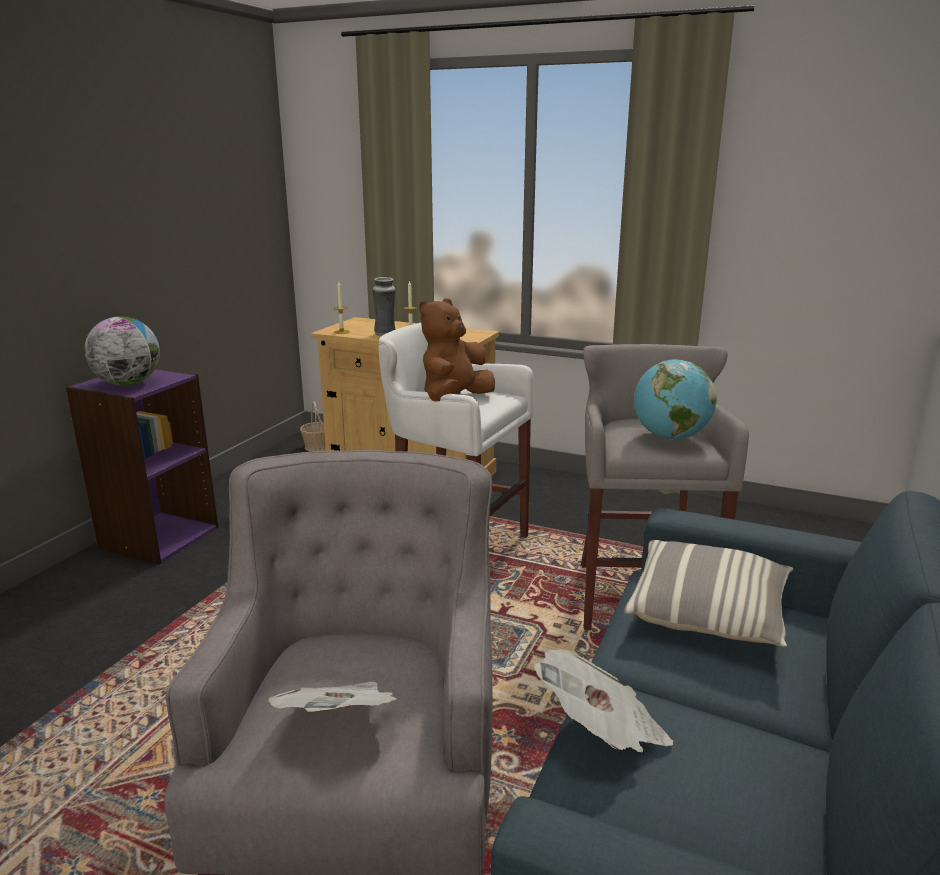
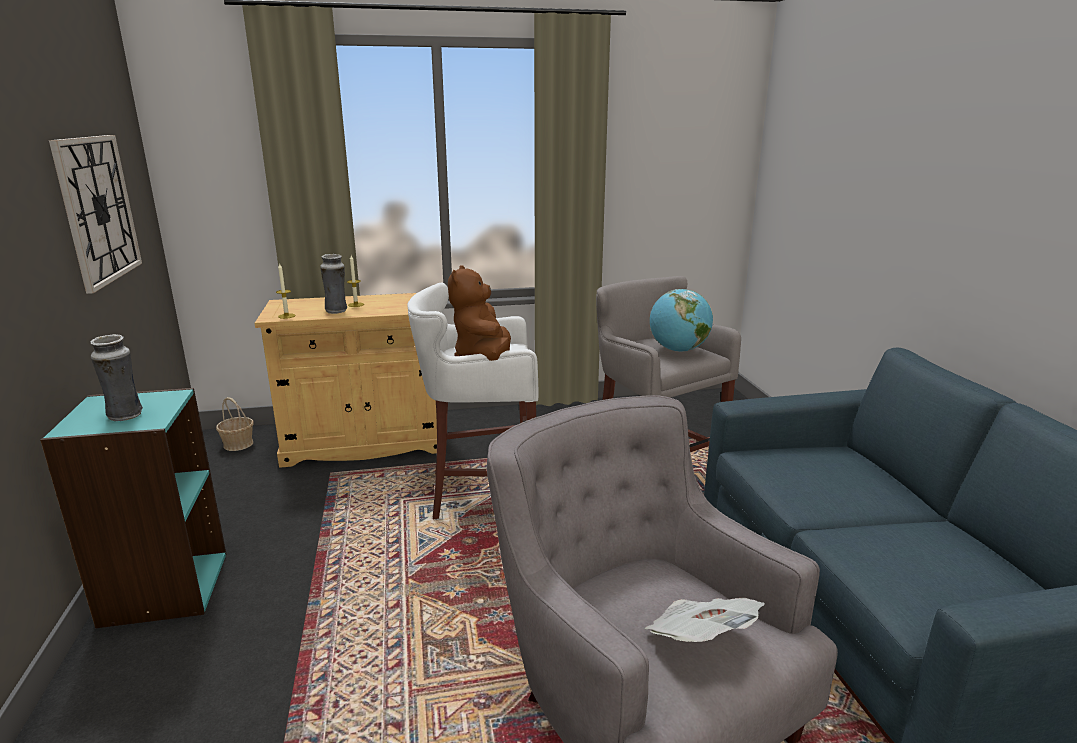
camera: 35 degrees left, 0 degrees up
(128, 384) = (125, 416): globe -> vase
(158, 537) = (164, 588): purple bookcase -> turquoise bookcase
(198, 218) = (98, 209): none -> wall clock
(601, 730) = (859, 559): newspaper -> none
(708, 613) = (802, 465): pillow -> none

